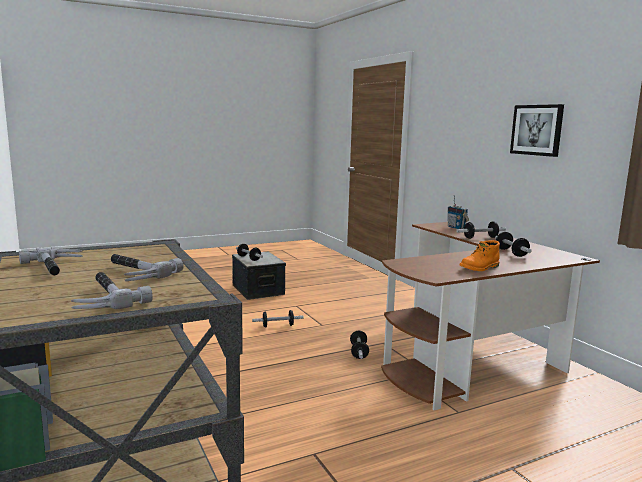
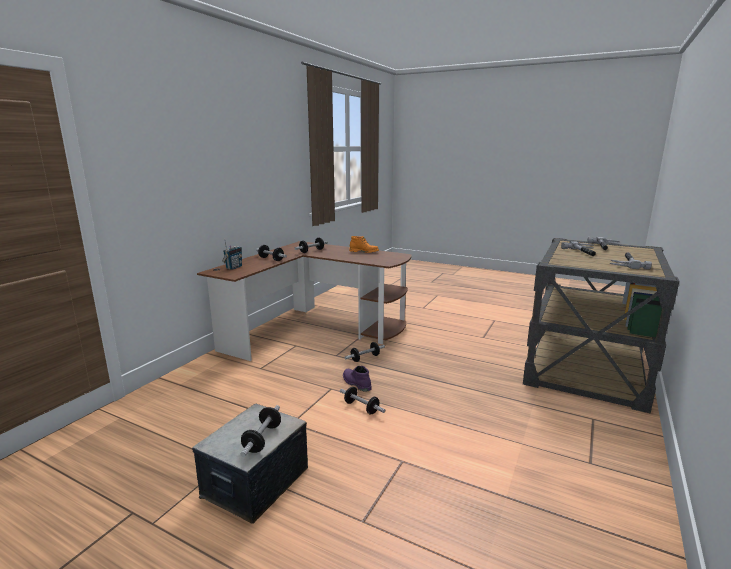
camera: 125 degrees left, 5 degrees up
(315, 334) = (356, 383): none -> purple boot
(537, 130) = (252, 168): picture -> none

